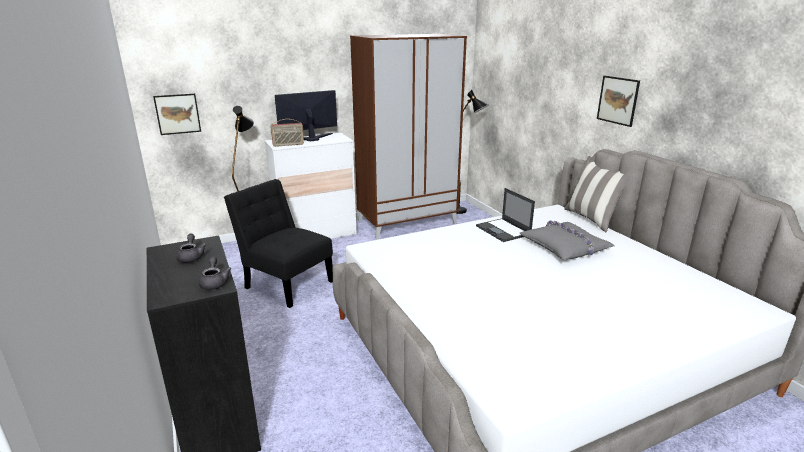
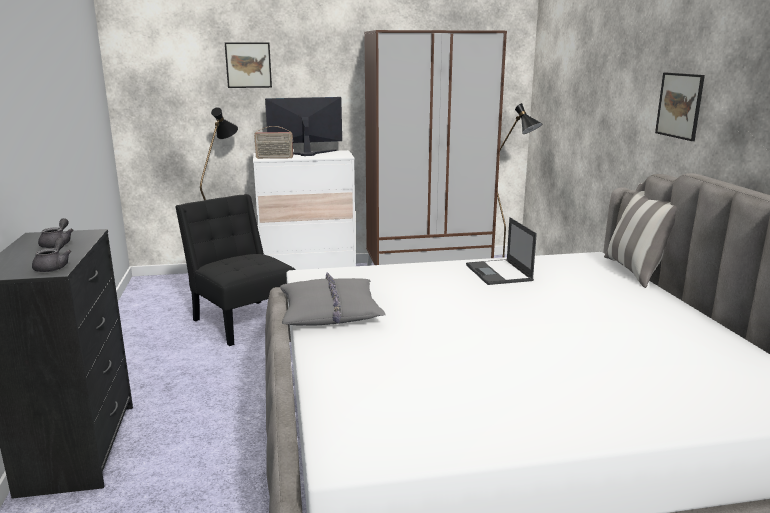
camera: 15 degrees right, 5 degrees down
(177, 114) = (156, 116): picture -> picture (248, 65)
(565, 247) = (569, 299): grey pillow -> grey pillow (330, 312)

